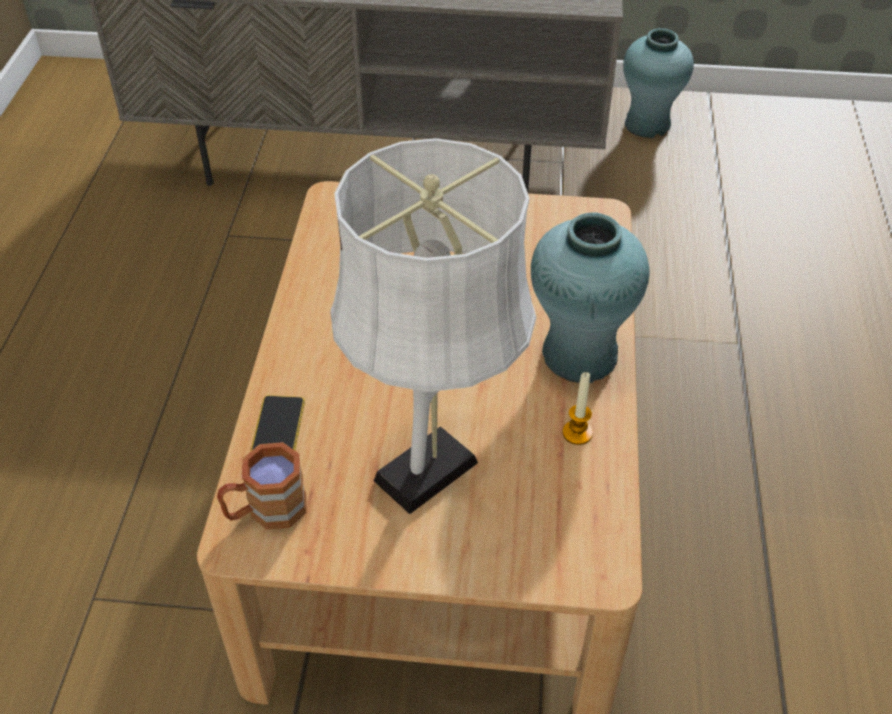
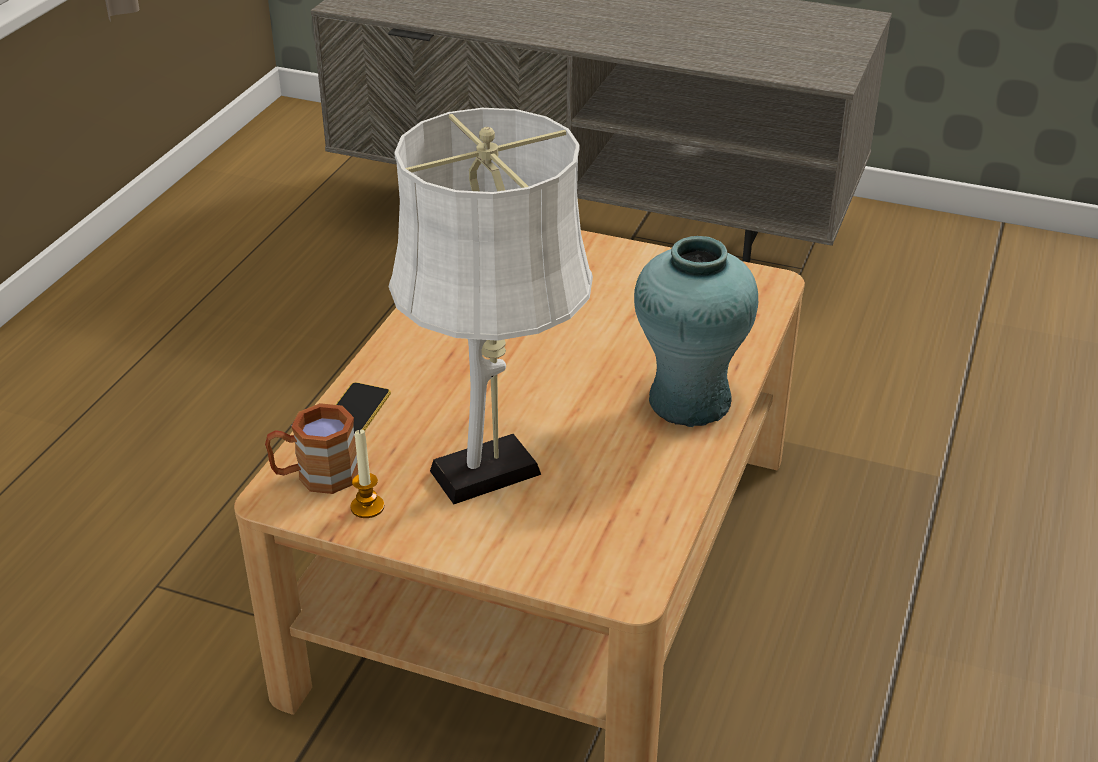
camera: 15 degrees right, 10 degrees down
(577, 433) = (655, 467): candle -> candle (367, 507)
(647, 124) = (917, 244): turquoise vase -> none

